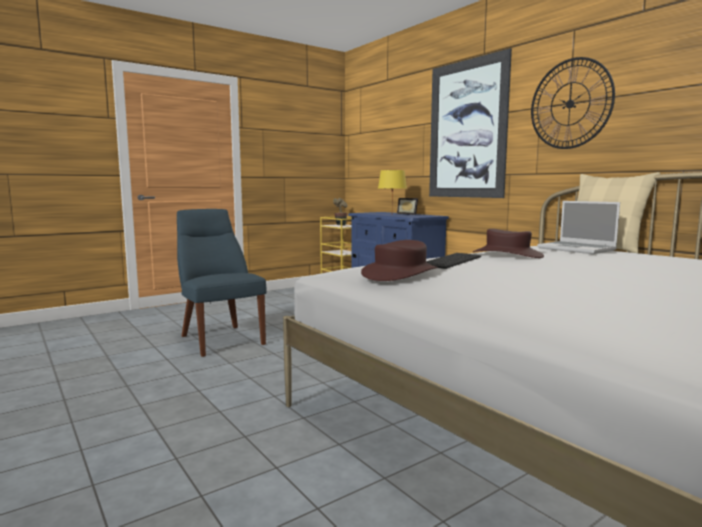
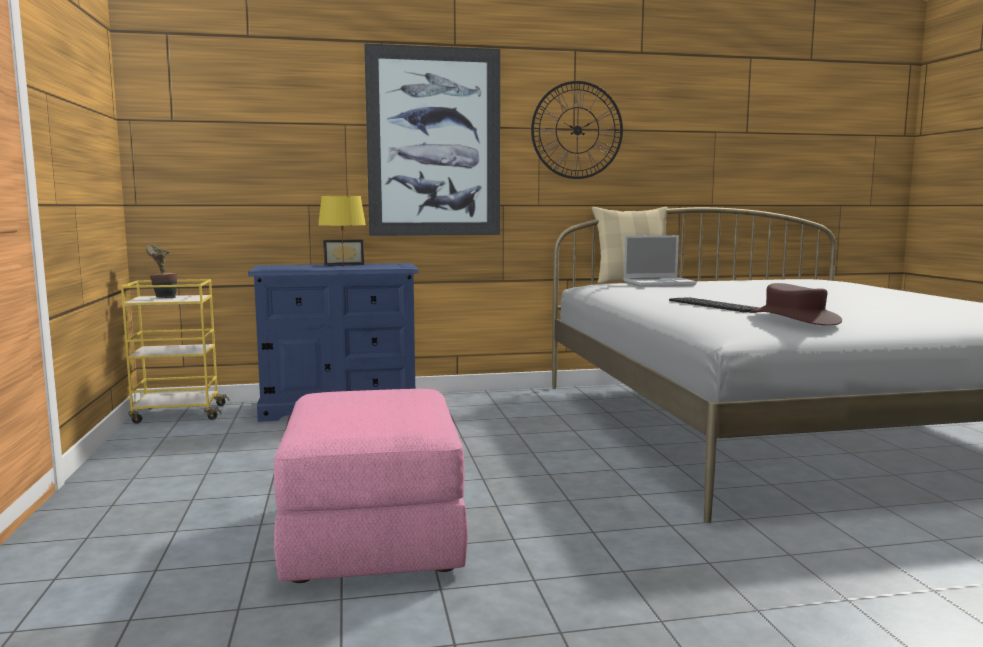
camera: 65 degrees left, 0 degrees up
(220, 339) = (372, 534): blue chair -> pink ottoman
(507, 254) = (679, 294): brown hat -> none

